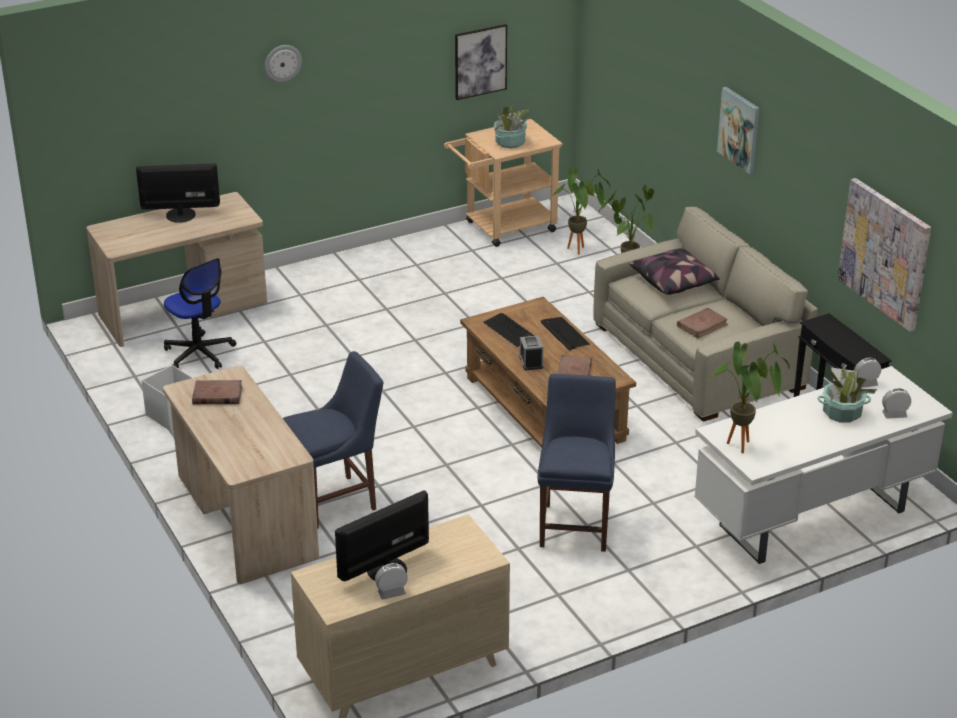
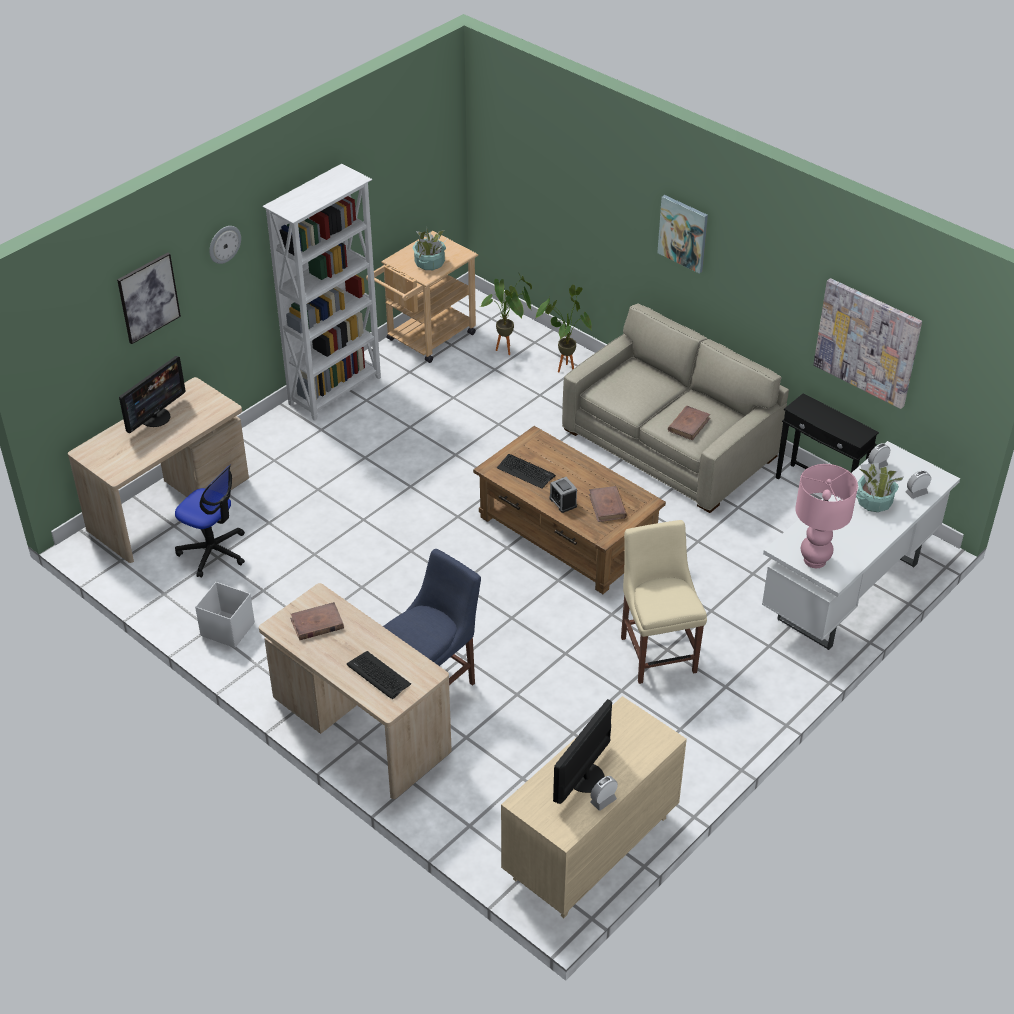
camera: 20 degrees left, 10 degrees up
(180, 214) = (155, 417): monitor -> monitor turned 150 degrees clockwise
(392, 252) = (336, 391): none -> white bookcase
(480, 61) = (388, 191): picture -> picture (148, 297)
(564, 334) = (575, 463): keyboard -> keyboard (378, 675)
(575, 524) = (657, 651): blue chair -> beige chair
(674, 282) = (640, 382): pillow -> none
(745, 448) = (815, 560): potted plant -> pink table lamp

